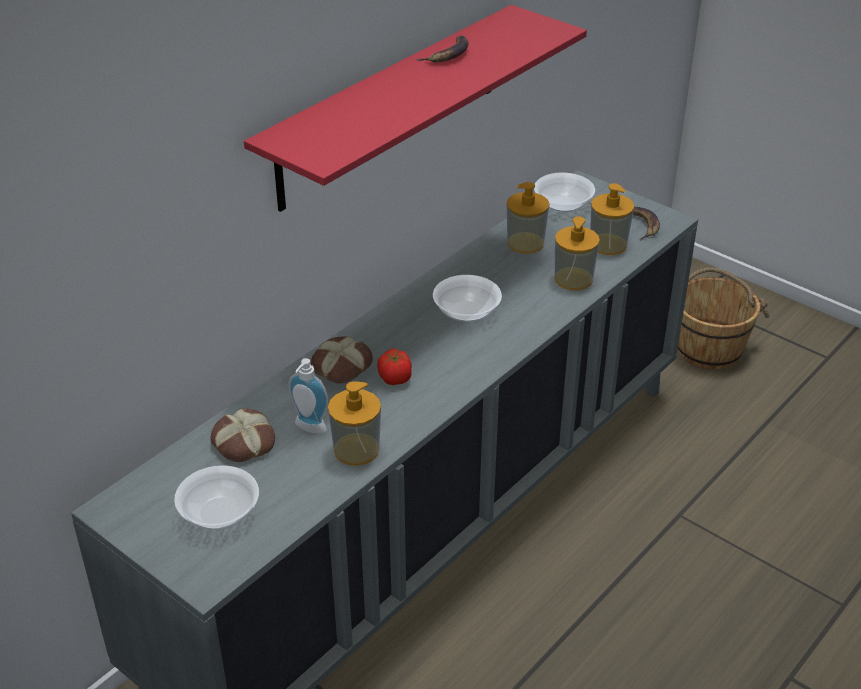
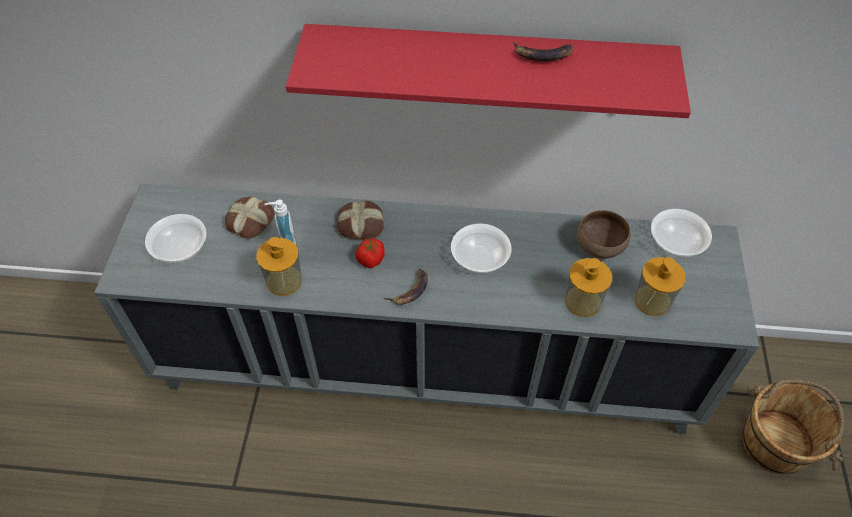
camera: 55 degrees right, 15 degrees up
(525, 243) = (599, 247): soap dispenser -> brown bowl
(642, 225) = (705, 310): banana -> banana (410, 290)

